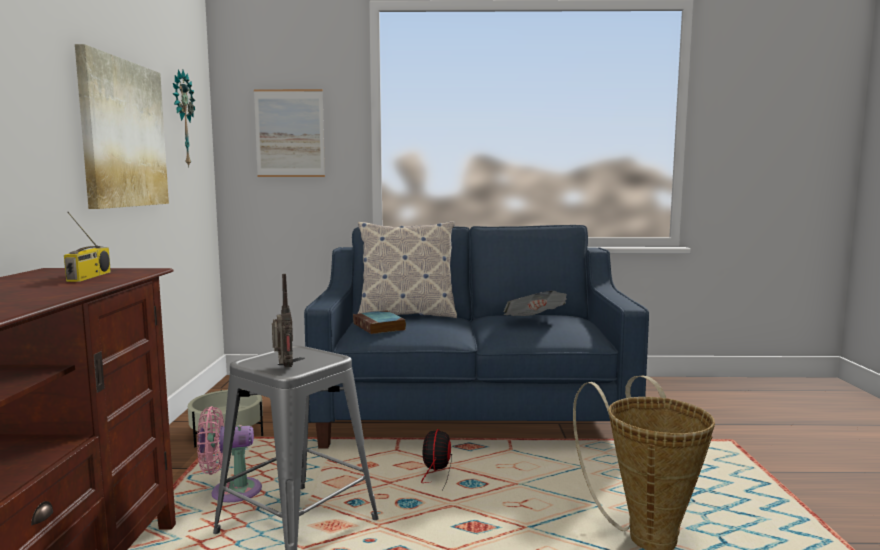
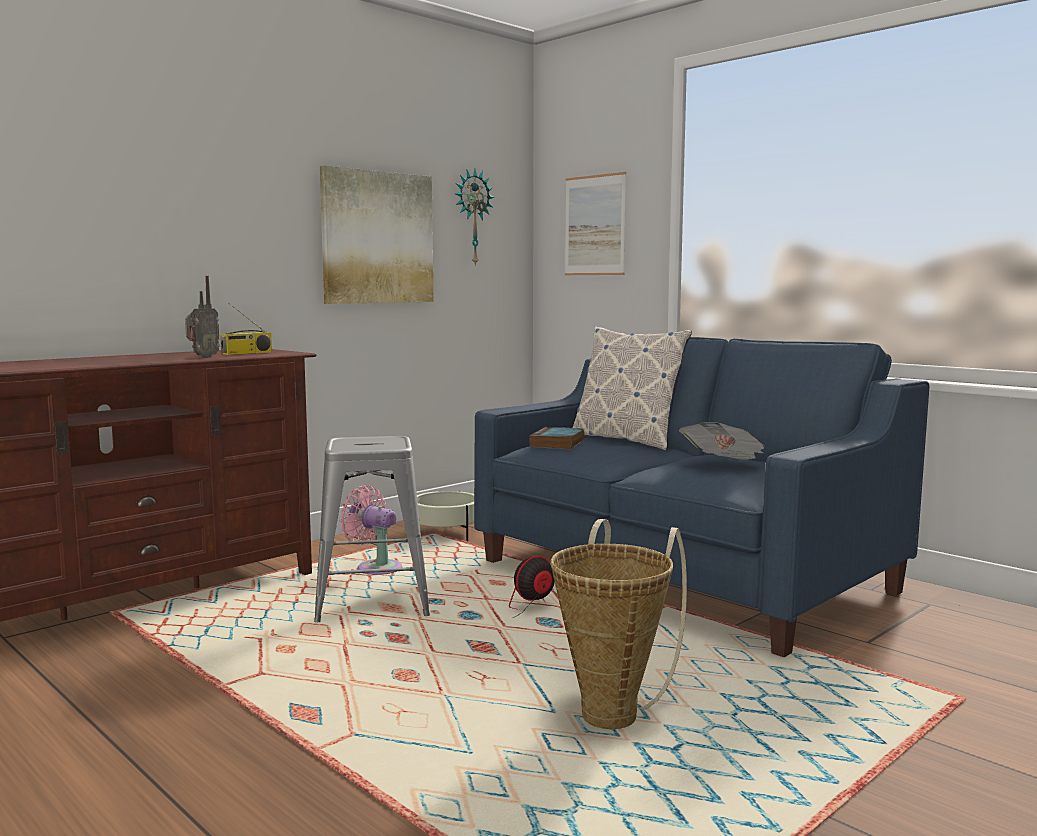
camera: 45 degrees right, 0 degrees up
(283, 367) = (346, 445): radio -> radio (202, 357)

